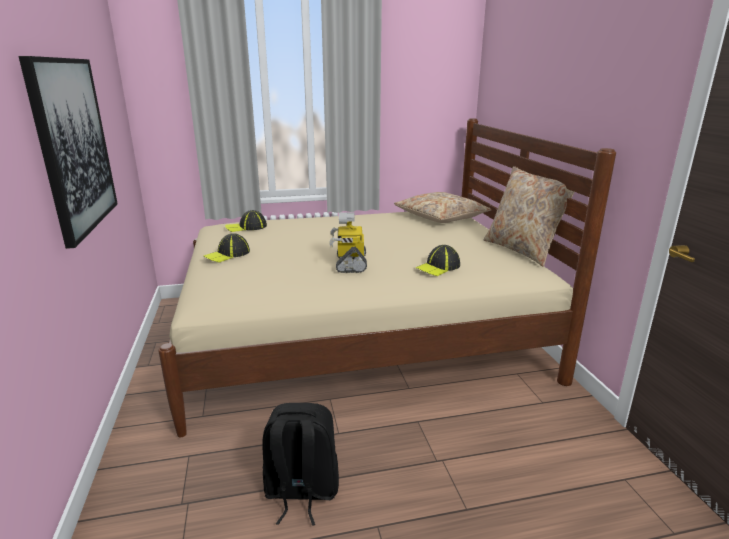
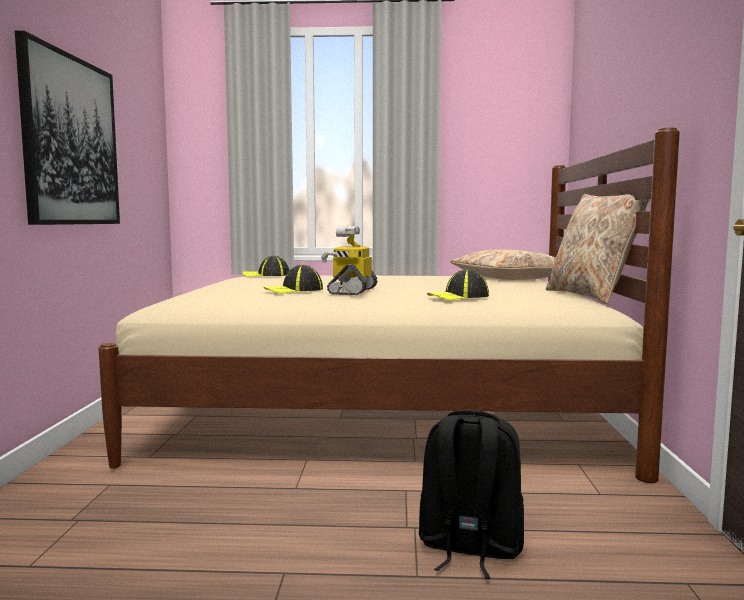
camera: 15 degrees right, 15 degrees down
(227, 254) = (223, 284): cap -> cap (294, 290)
(301, 492) = (212, 529): black backpack -> black backpack (469, 548)

